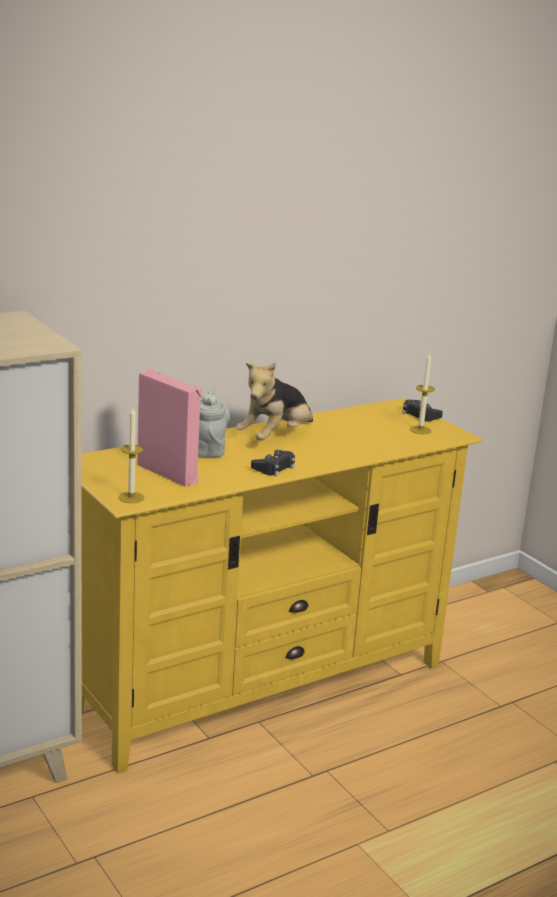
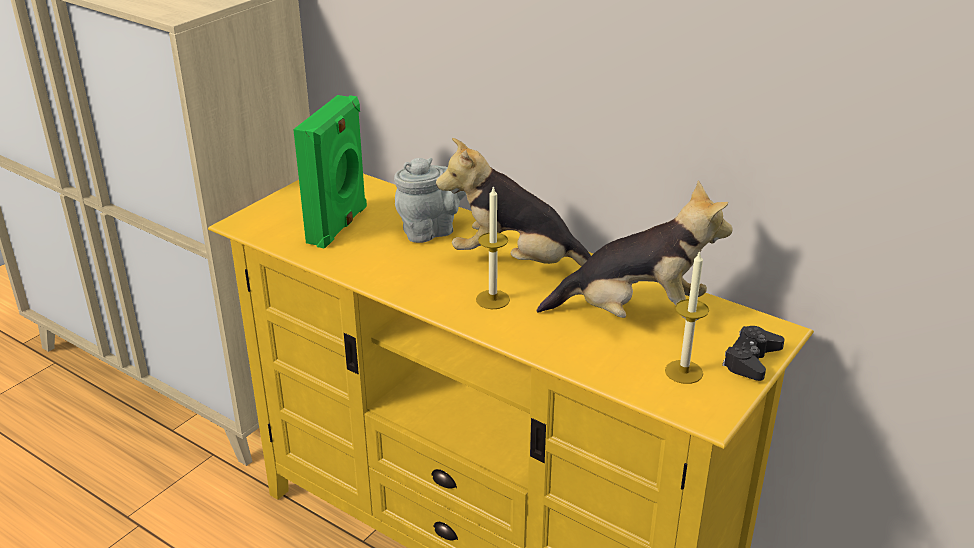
camera: 70 degrees right, 10 degrees up
(131, 497) = (255, 222): candle -> candle (492, 299)
(169, 473) = (339, 226): pink speaker -> green speaker
(274, 467) = (414, 284): black game controller -> none
(359, 426) = (634, 315): none -> plush toy

